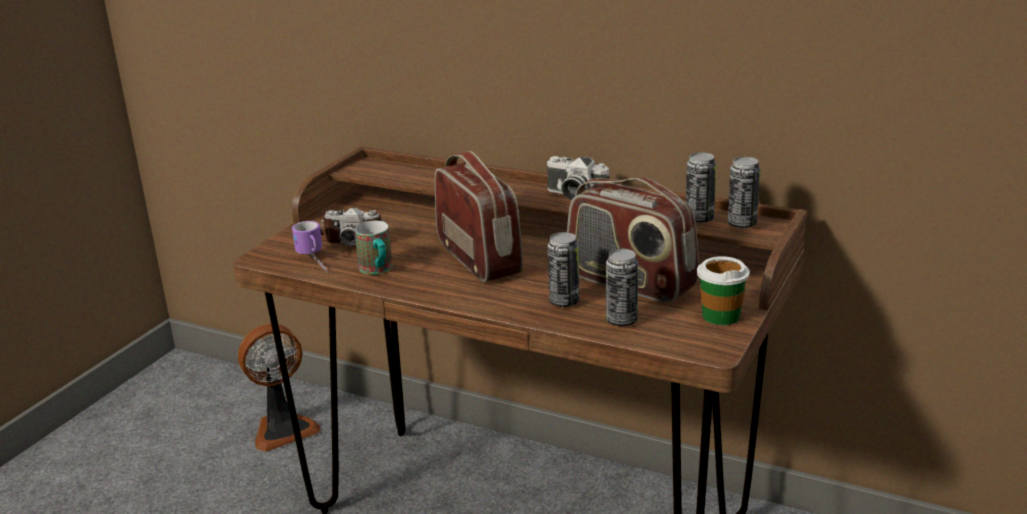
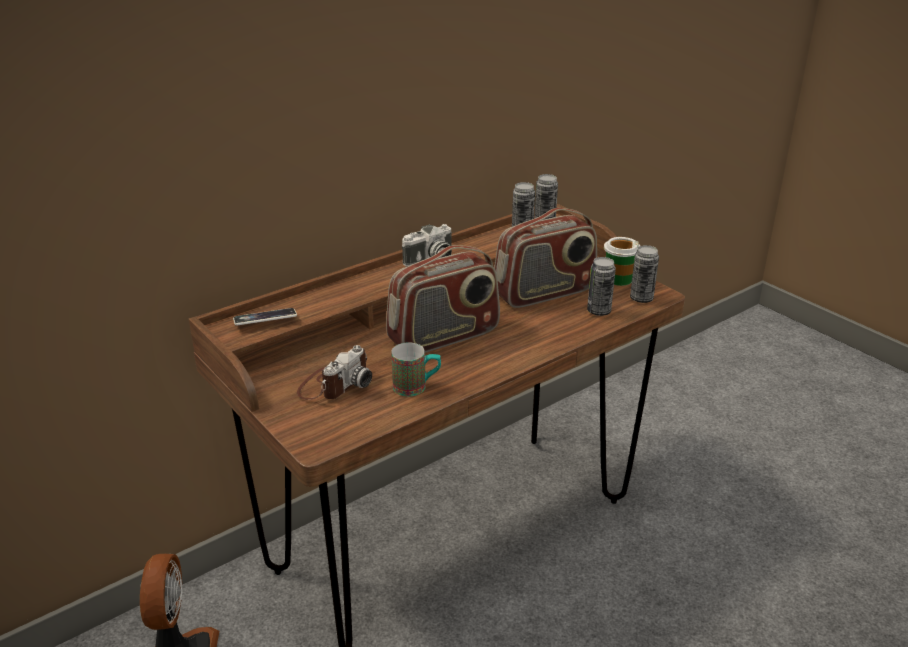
camera: 65 degrees left, 5 degrees up
(315, 262) = (364, 416): mug -> none
(387, 170) = (265, 320): none -> phone
(479, 258) = (444, 336): radio -> radio turned 150 degrees clockwise
(564, 302) = (552, 323): can -> can (641, 299)

